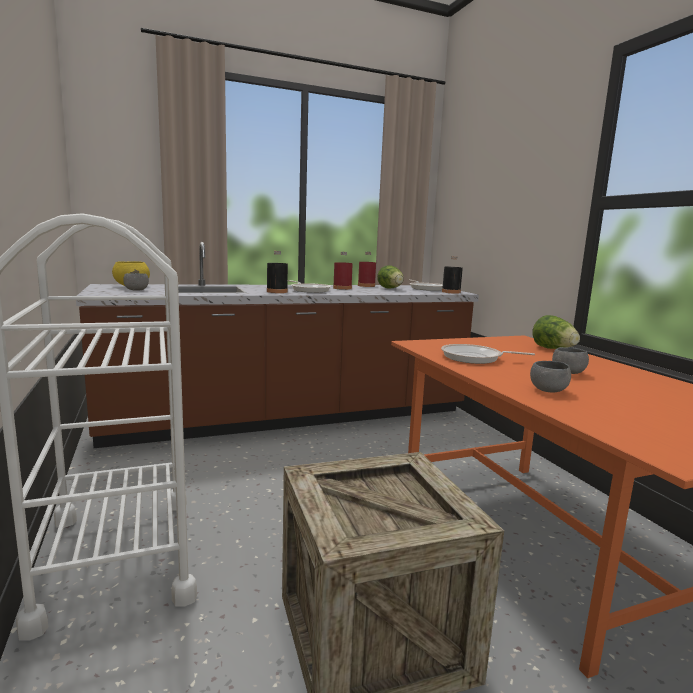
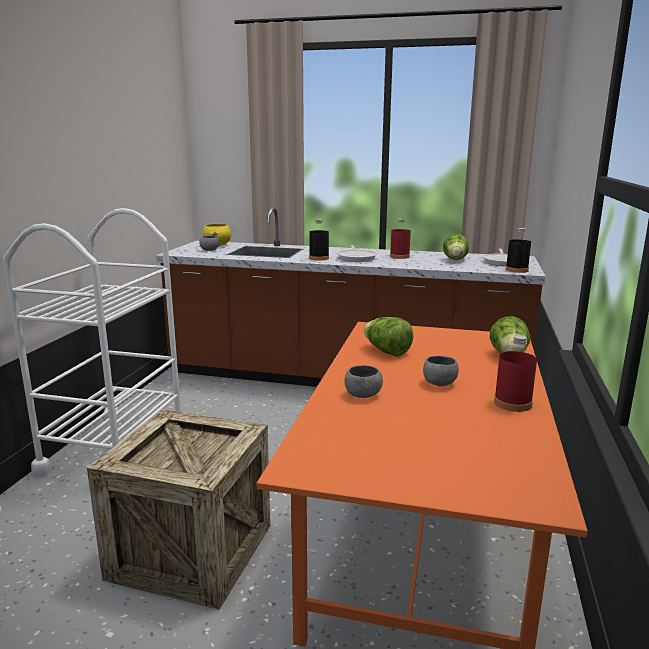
camera: 35 degrees right, 5 degrees up
(366, 286) = (440, 254): red bottle -> red bottle (512, 403)
(474, 358) = (386, 352): frying pan -> lettuce

